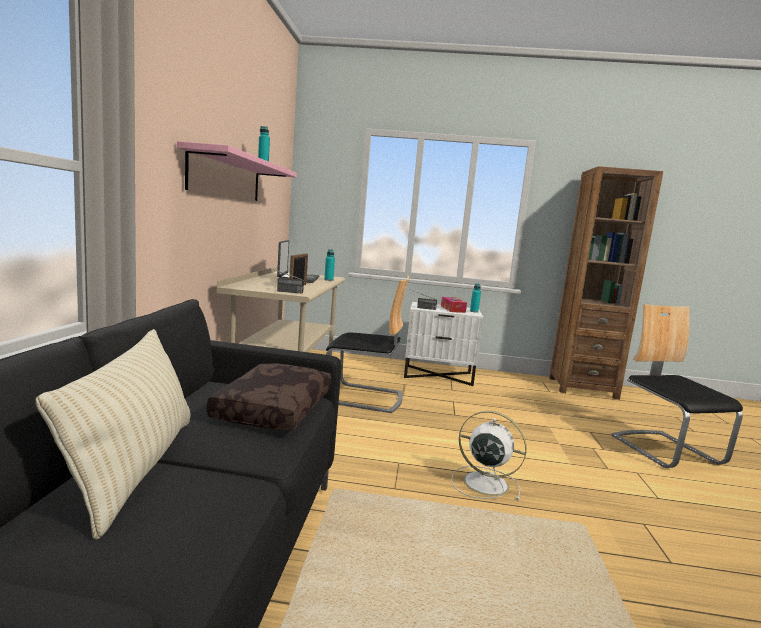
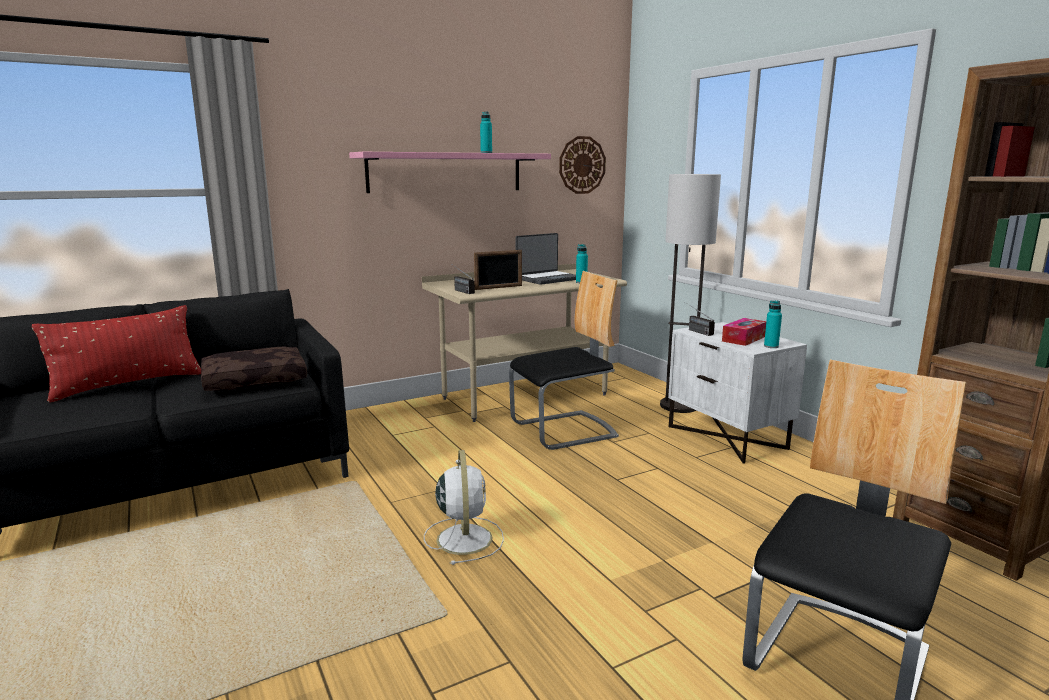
camera: 55 degrees right, 5 degrees up
(135, 467) = (128, 385): beige pillow -> red pillow
(279, 184) = (582, 165): none -> wall clock
(364, 397) = (564, 430): chair -> chair turned 90 degrees counterclockwise
(380, 364) = (679, 406): none -> floor lamp

